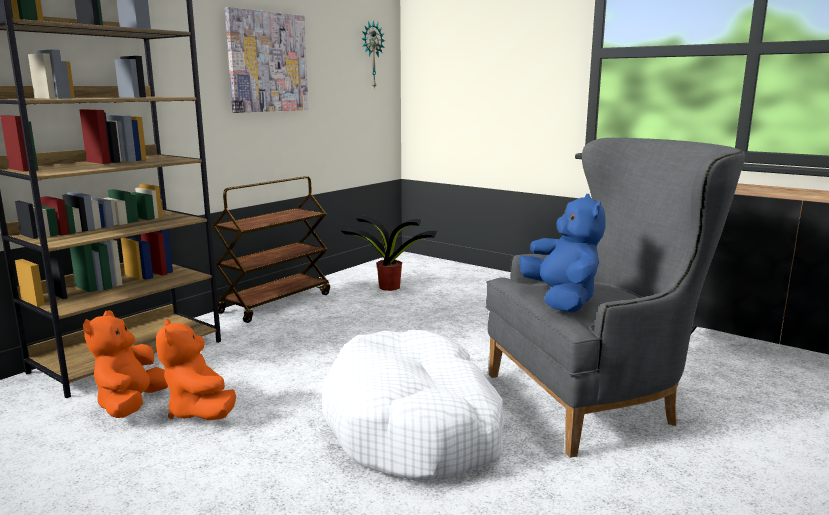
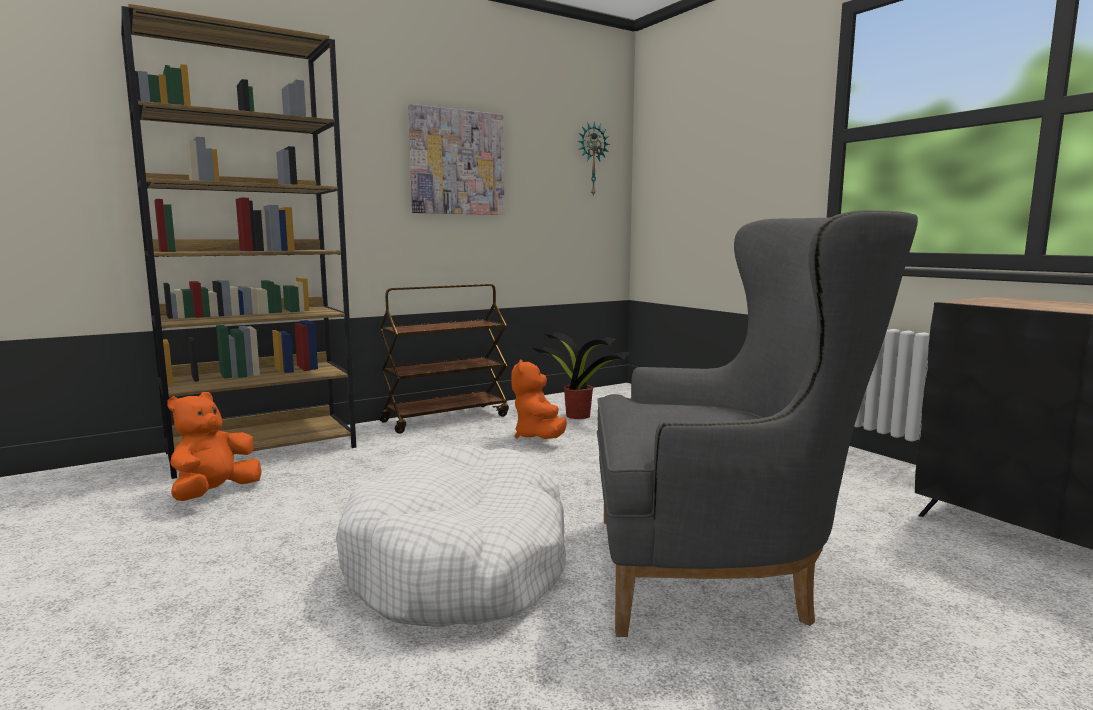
camera: 20 degrees right, 5 degrees down
(201, 411) = (266, 509): orange plush toy -> orange plush toy (539, 437)
(561, 300) = (649, 421): blue plush toy -> none

